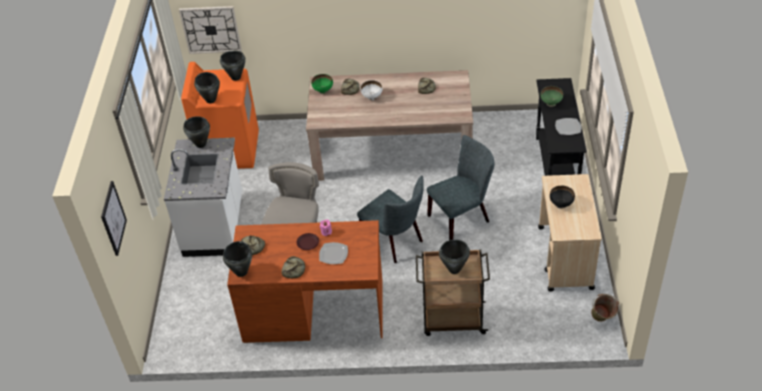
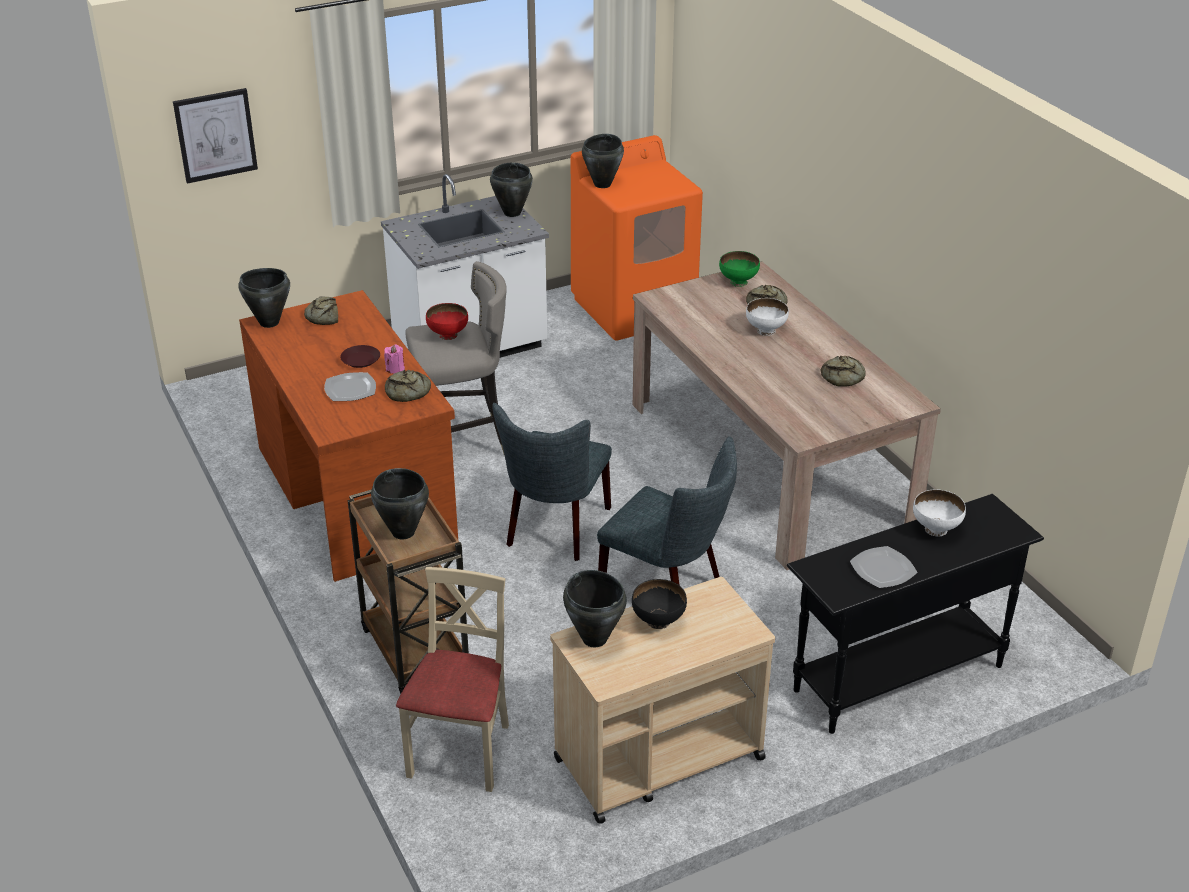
camera: 60 degrees right, 10 degrees down
(210, 29) = (705, 104): wall clock -> none
(235, 77) = (671, 187): black cooking pot -> black cooking pot (594, 638)
(285, 209) = (447, 335): none -> red bowl
(294, 269) = (298, 364): bread -> bread (408, 392)
(529, 322) = (461, 751): none -> beige chair
(551, 103) = (936, 529): green bowl -> white bowl
(602, 320) = (523, 859): green bucket -> none

